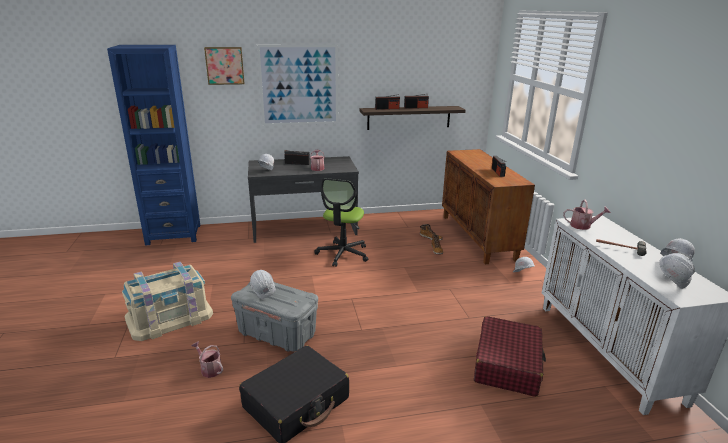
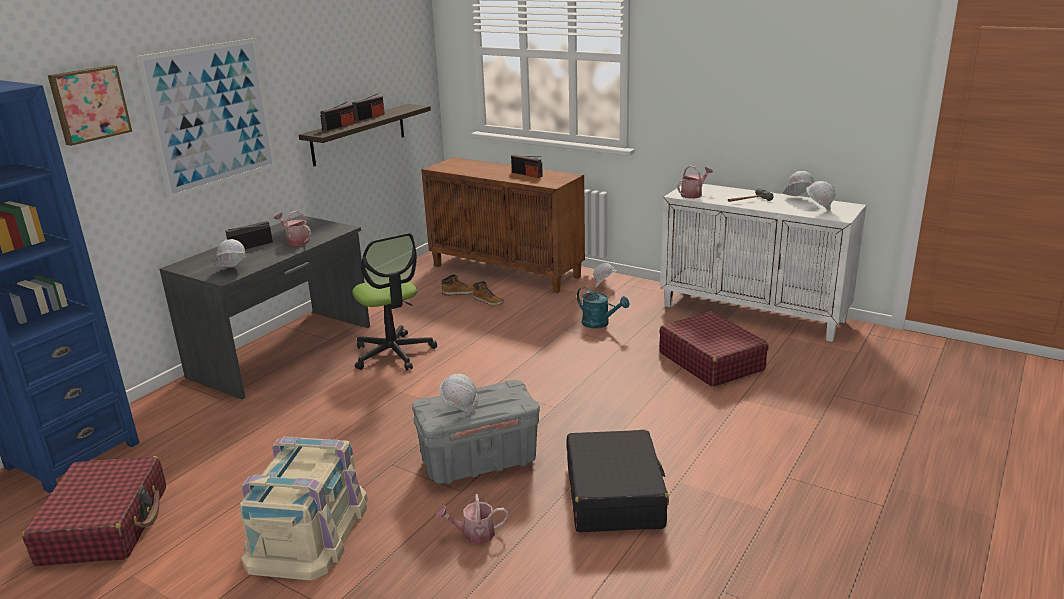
camera: 45 degrees left, 0 degrees up
(134, 268) = (105, 525): none -> red suitcase
(477, 296) = (600, 324): none -> turquoise watering can

